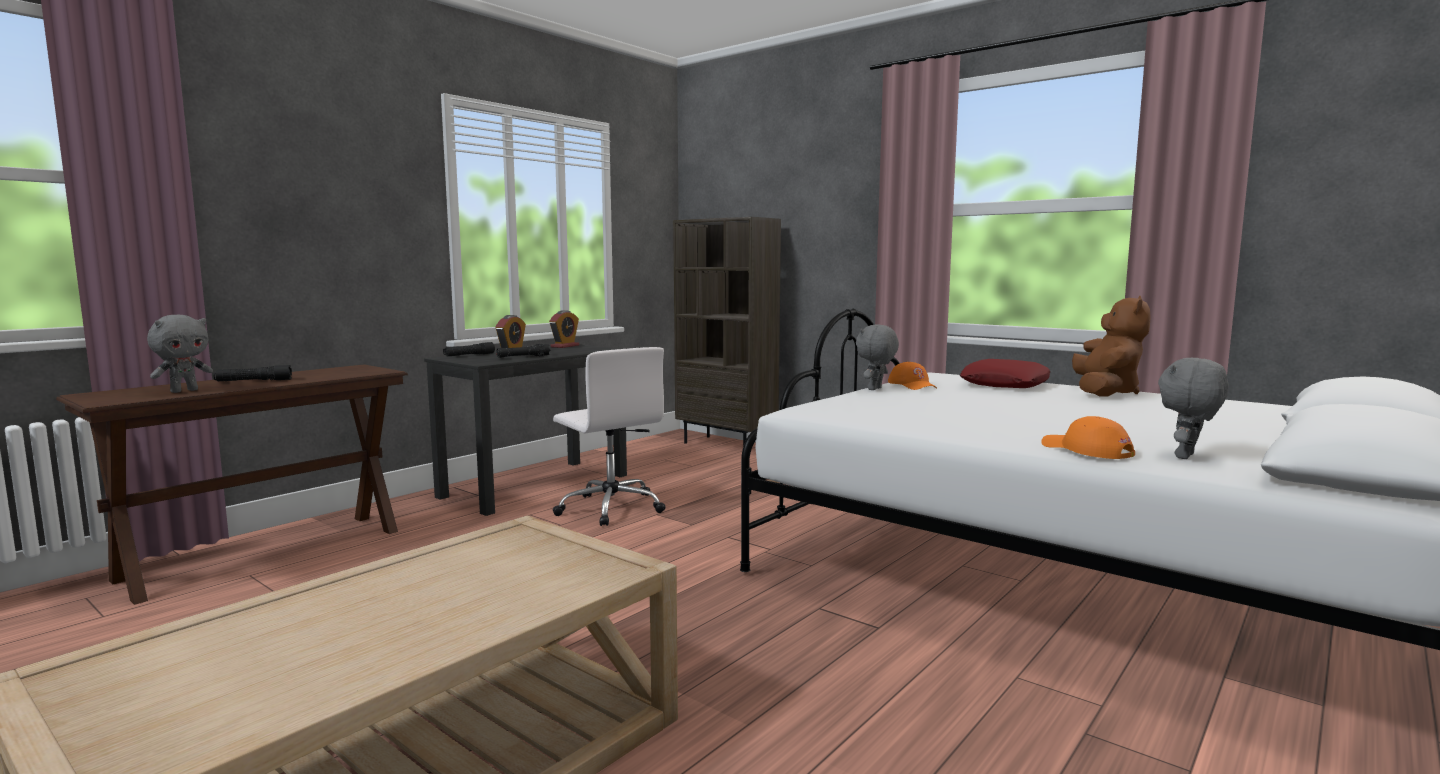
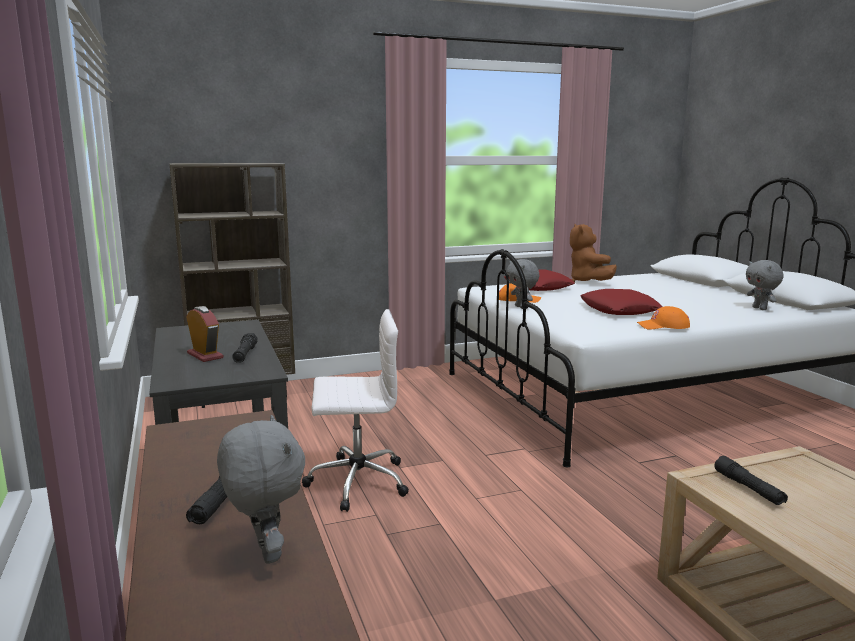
camera: 60 degrees left, 5 degrees up
(469, 355) = (174, 372): black flashlight -> black flashlight (748, 488)
(565, 346) = (181, 332): alarm clock -> none
(960, 411) = (619, 310): none -> red pillow
(1086, 450) = (741, 316): orange cap -> orange cap (663, 326)
(1105, 392) = (588, 282): brown plush toy -> brown plush toy turned 150 degrees counterclockwise

